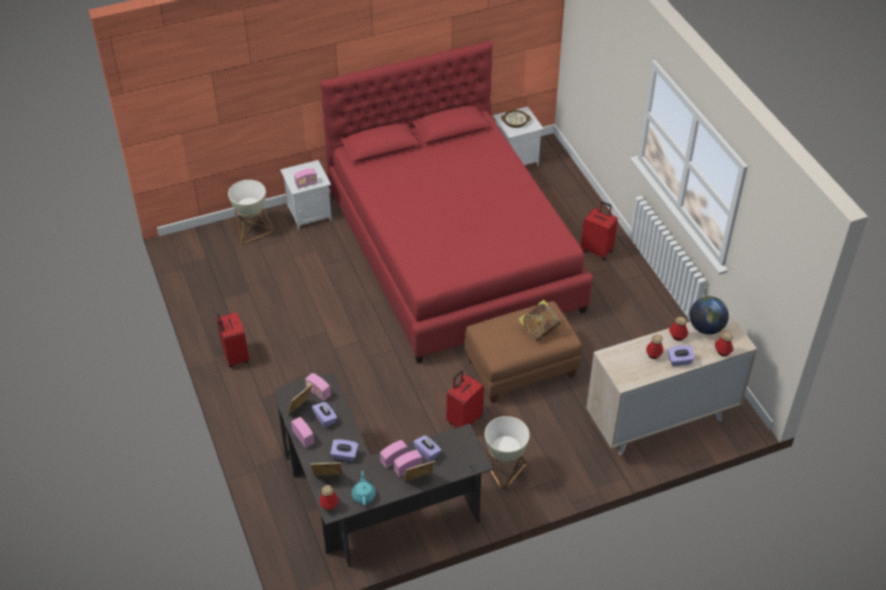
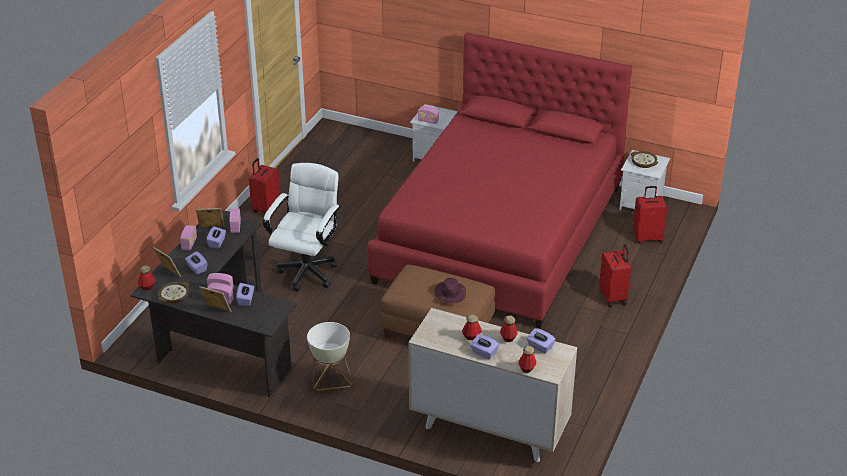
camera: 45 degrees right, 10 degrees down
(253, 231) = (382, 146): planter -> none
(354, 389) = (308, 271): none -> white office chair
(363, 495) = (173, 296): turquoise teapot -> bowl
(464, 419) = (351, 334): red suitcase -> red suitcase (647, 238)
(539, 330) = (450, 294): book -> purple hat
(706, 327) = (540, 347): globe -> purple tissue box

